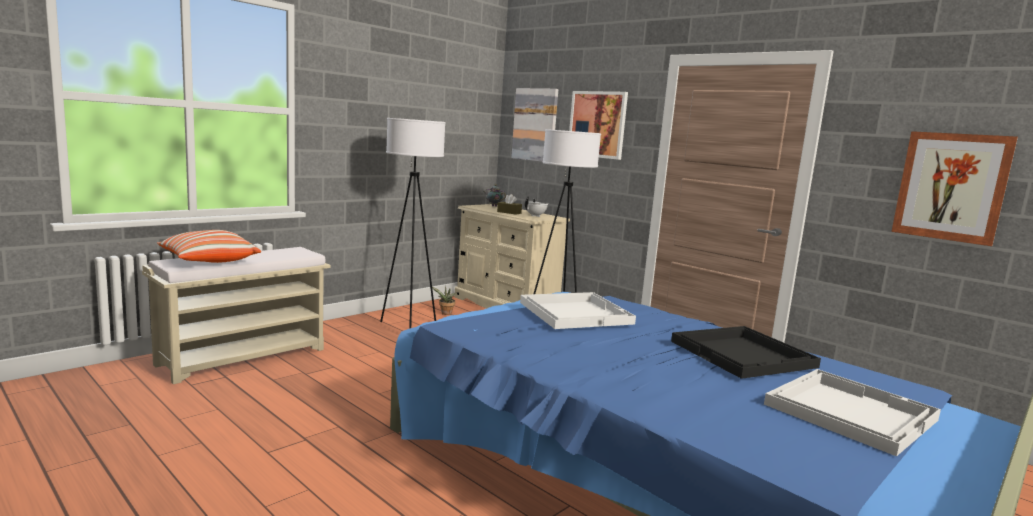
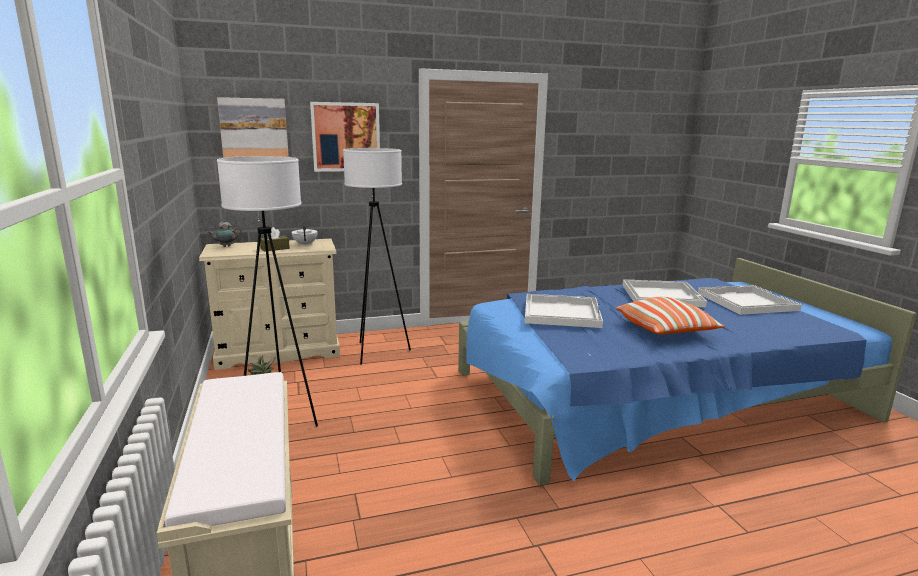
camera: 60 degrees left, 5 degrees up
(209, 261) = (237, 456): pillow -> pillow (666, 330)
(744, 354) = (662, 295): black tray -> white tray
(951, 187) = (616, 163): picture -> none

